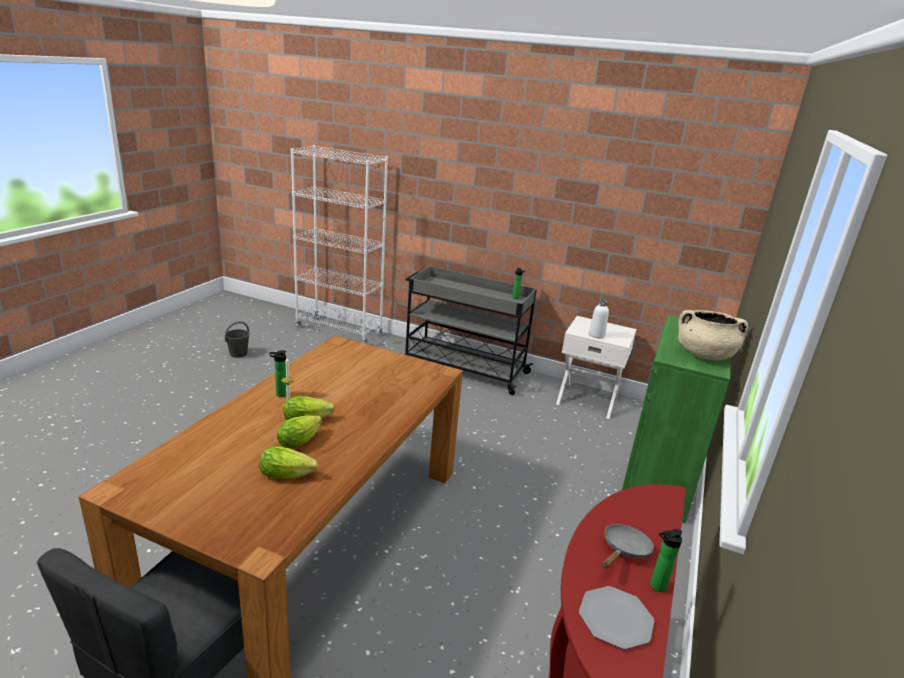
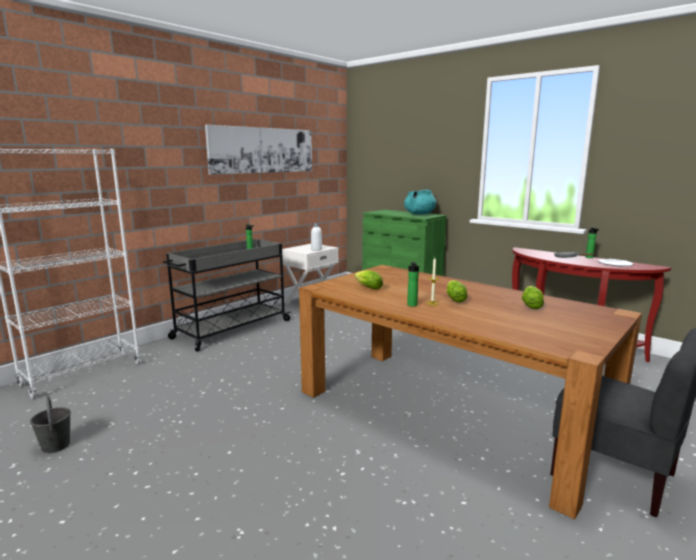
camera: 70 degrees left, 10 degrees down
(301, 439) = (484, 301): lettuce -> lettuce (367, 287)
(582, 184) = (263, 150): none -> picture
(704, 355) = (419, 214): beige cooking pot -> turquoise cooking pot

